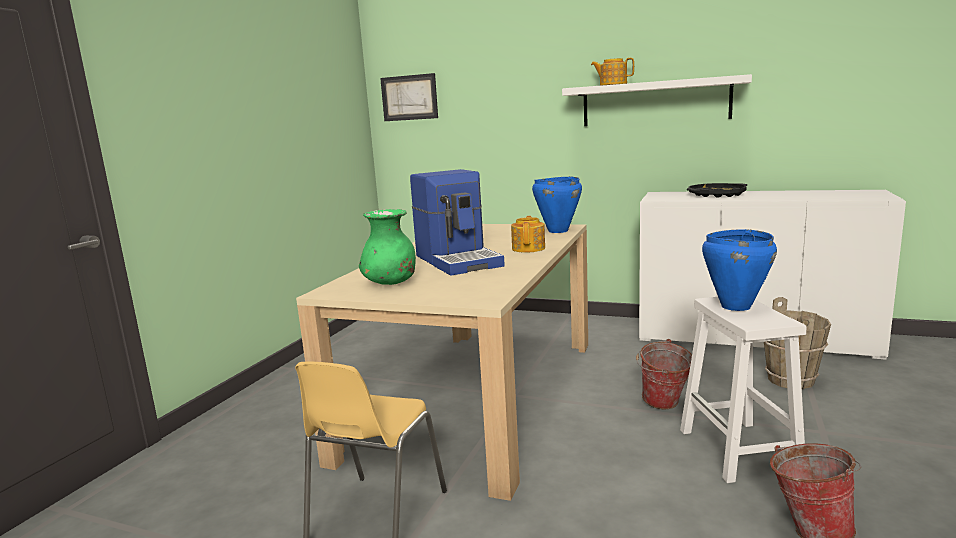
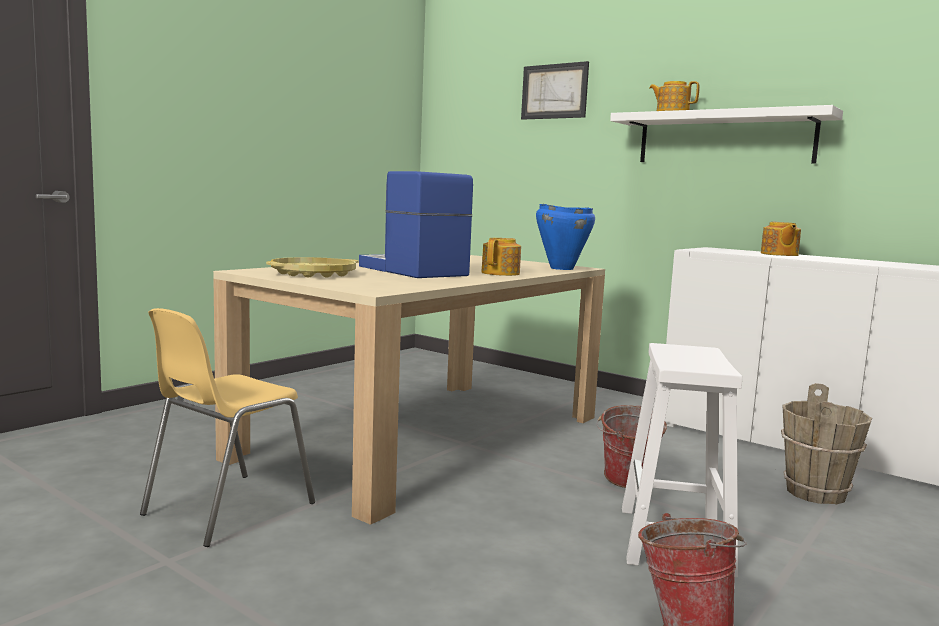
camera: 15 degrees right, 5 degrees down
(390, 283) = (314, 274): green vase -> yellow tray
(409, 97) = (461, 119): picture -> picture (554, 91)
(459, 260) = (412, 271): coffee machine -> coffee machine turned 150 degrees clockwise
(716, 195) = (779, 254): black tray -> teapot
(735, 306) = (685, 353): blue cooking pot -> none

